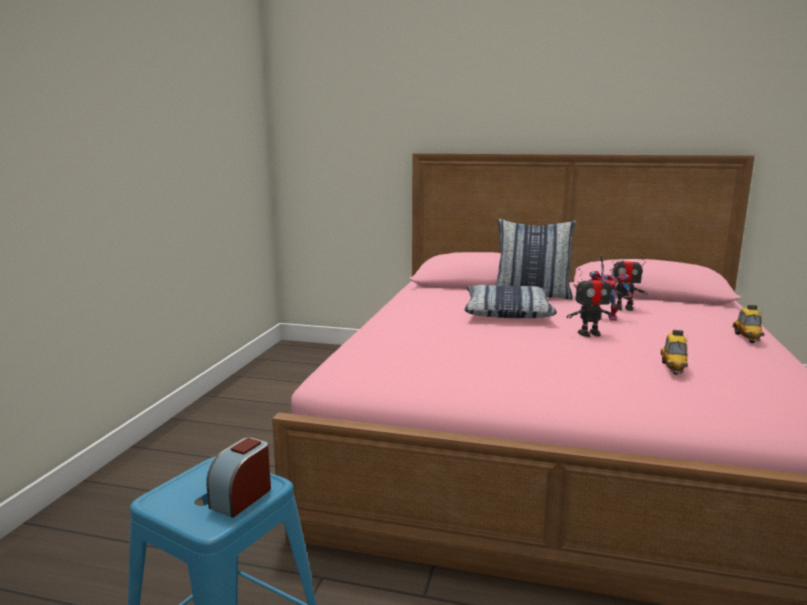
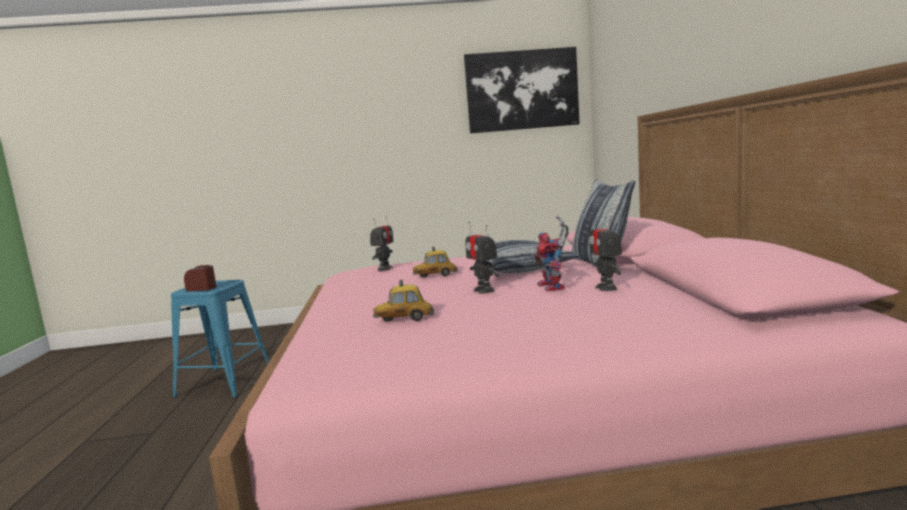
camera: 70 degrees right, 5 degrees down
(225, 96) = (522, 90): none -> picture
(399, 353) = (385, 269): none -> toy robot
(747, 338) = (562, 337): toy car -> toy car (435, 276)

